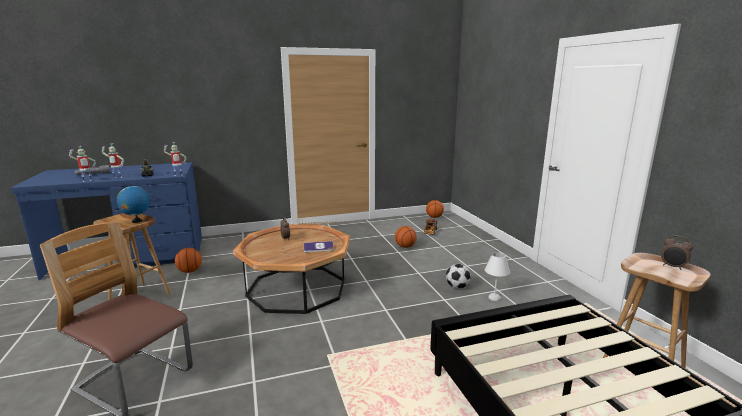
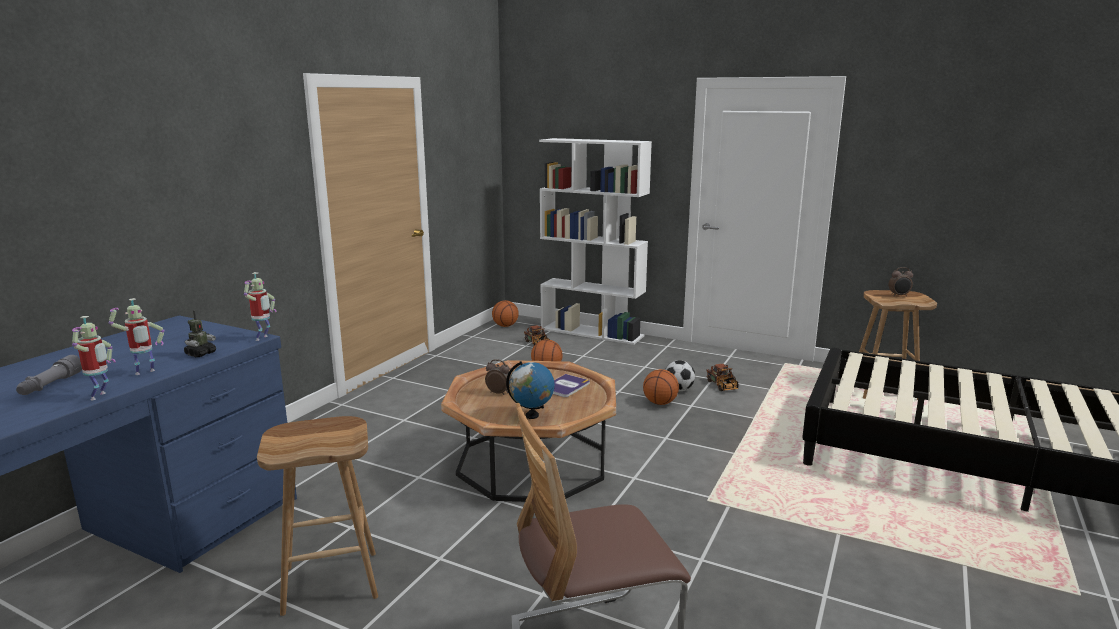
camera: 45 degrees left, 0 degrees up
(137, 221) = (337, 431): globe -> globe (532, 415)
(190, 271) = (324, 515): basketball -> basketball (660, 403)
(478, 235) = (592, 332): none -> white bookcase
(494, 298) = (723, 387): white table lamp -> toy truck

